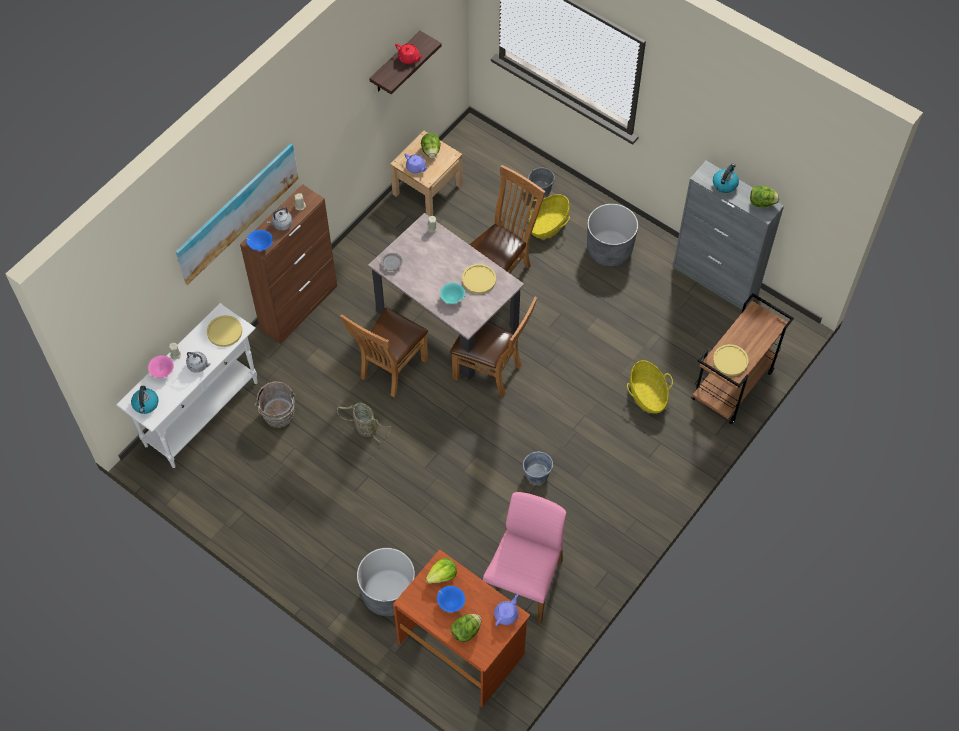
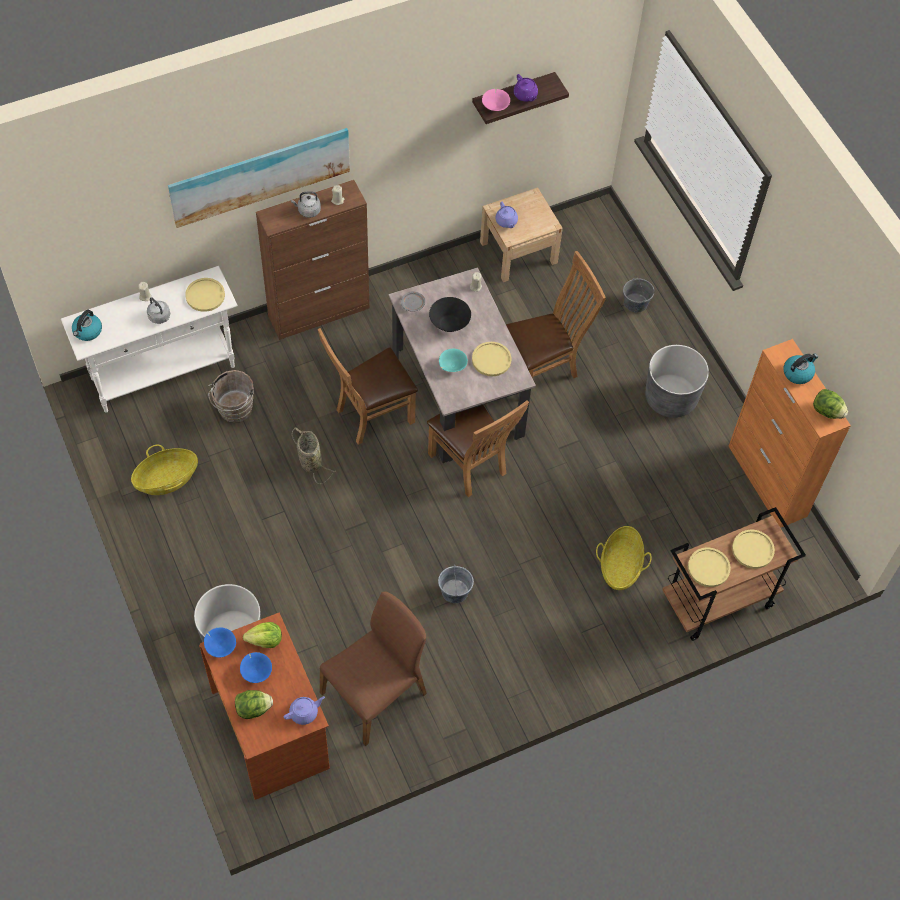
camera: 25 degrees right, 0 degrees up
(162, 371) = (123, 306): pink bowl -> pink bowl (495, 106)
(260, 245) = (274, 221): blue bowl -> blue bowl (220, 646)
(409, 58) = (525, 95): red teapot -> purple teapot
(430, 266) = (449, 324): none -> black bowl
(431, 151) = (532, 211): lettuce -> none
(524, 580) = (375, 693): pink chair -> brown chair
(548, 224) = (622, 342): basket -> basket (167, 479)
(715, 280) = (767, 481): grey cabinet -> orange cabinet
(753, 332) = (753, 549): none -> yellow plate

